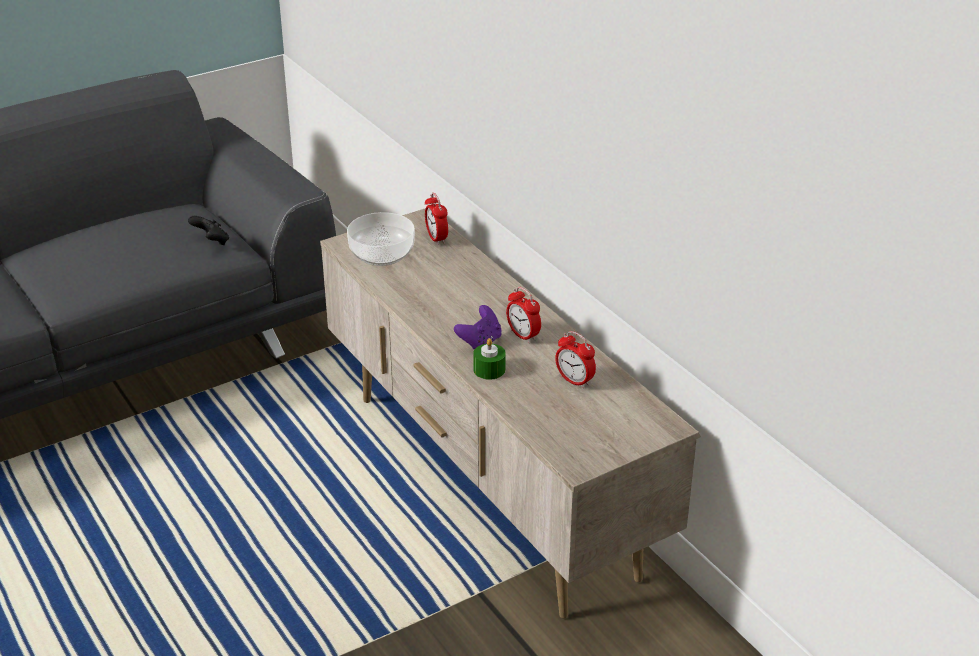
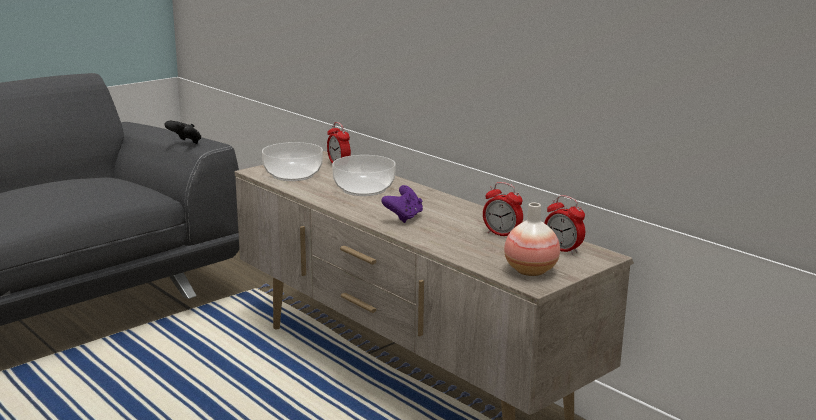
camera: 10 degrees left, 15 degrees down
(212, 242) = (130, 188): black game controller -> black game controller (185, 143)
(451, 287) = (363, 189): none -> bowl
(489, 370) = (420, 232): green candle -> none
(523, 335) = (441, 212): alarm clock -> alarm clock (563, 250)
(582, 444) = (530, 271): none -> vase

